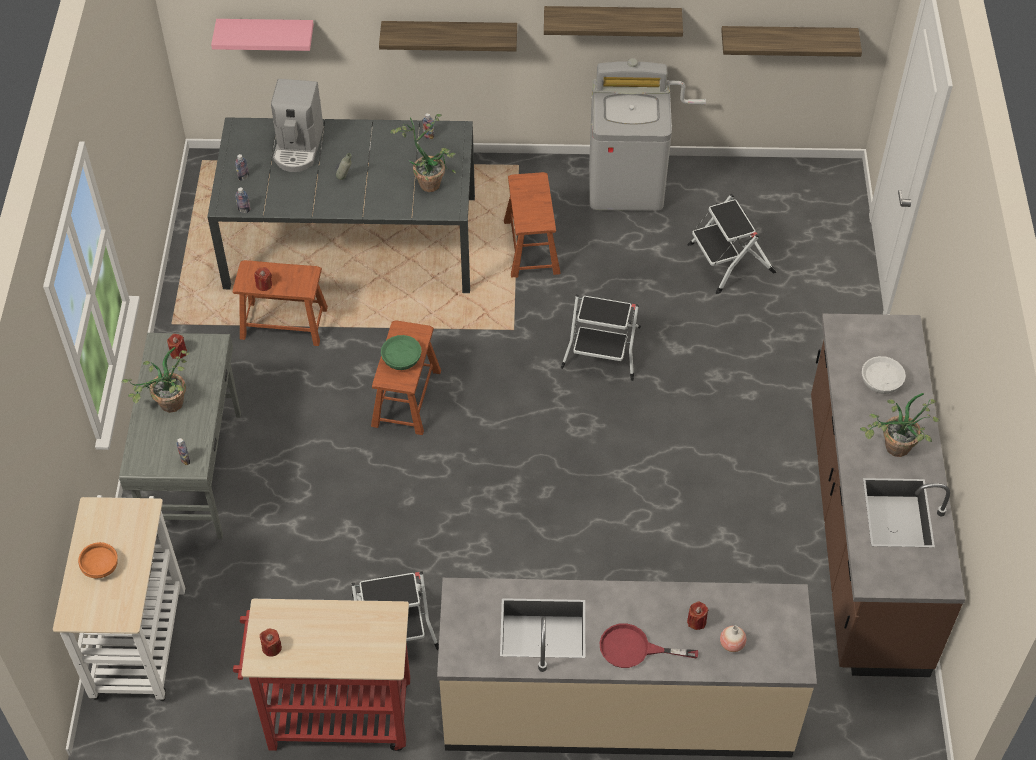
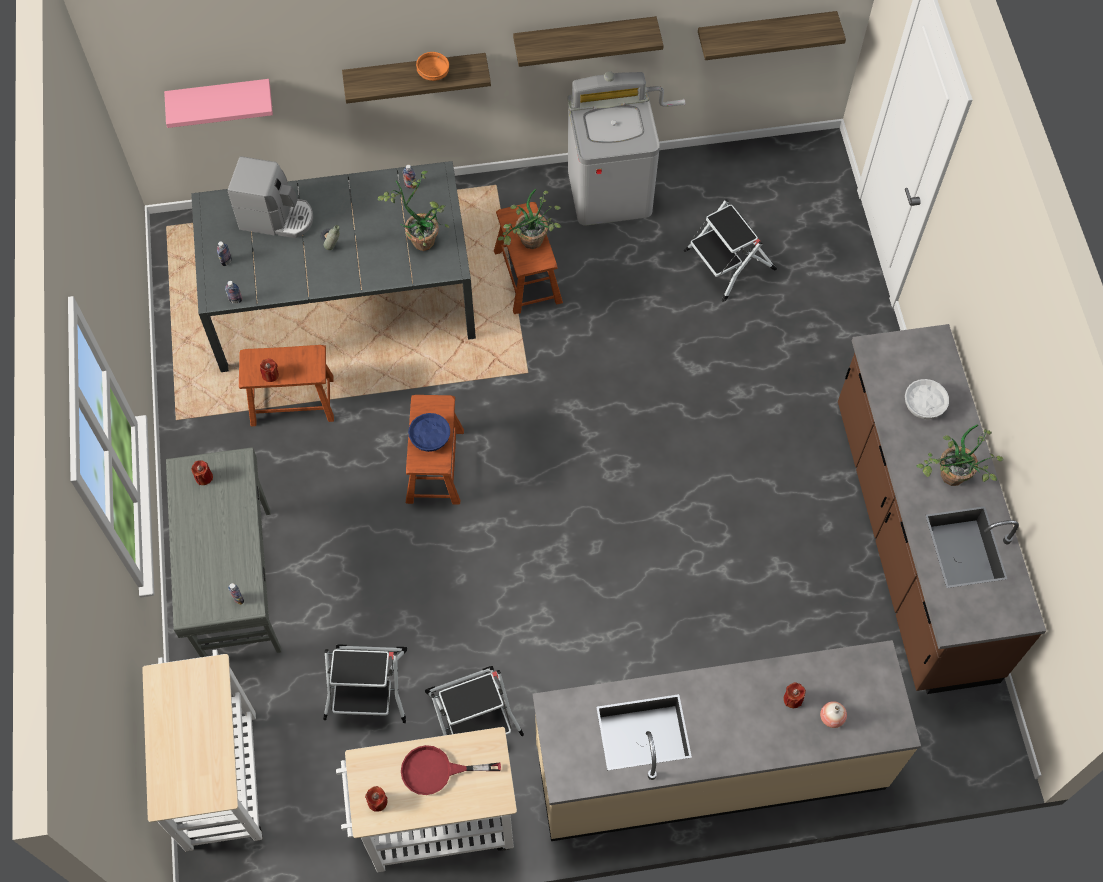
camera: 10 degrees left, 10 degrees up
(101, 567) = (182, 742): orange bowl -> orange bowl (434, 74)
(167, 408) = (206, 543): potted plant -> potted plant (530, 245)
(298, 147) = (277, 217): coffee machine -> coffee machine turned 75 degrees counterclockwise
(337, 717) = (437, 824): red cart -> white cart
(401, 359) = (430, 438): green bowl -> blue bowl
(602, 348) = (621, 380): step ladder -> step ladder (368, 685)
(634, 649) = (737, 739): red frying pan -> red frying pan (436, 771)

